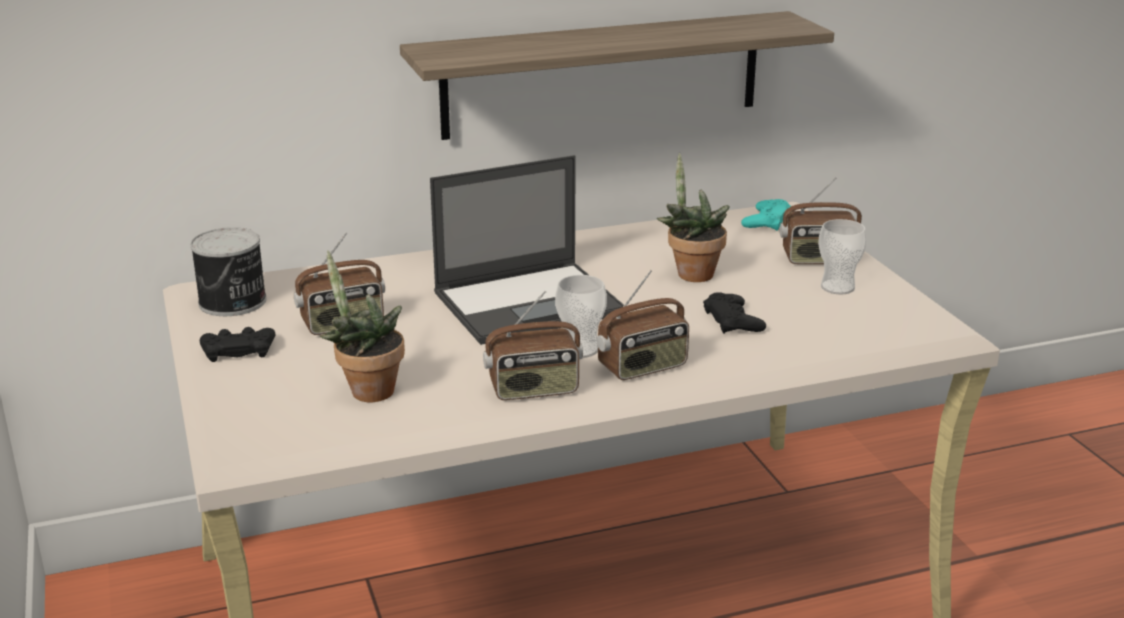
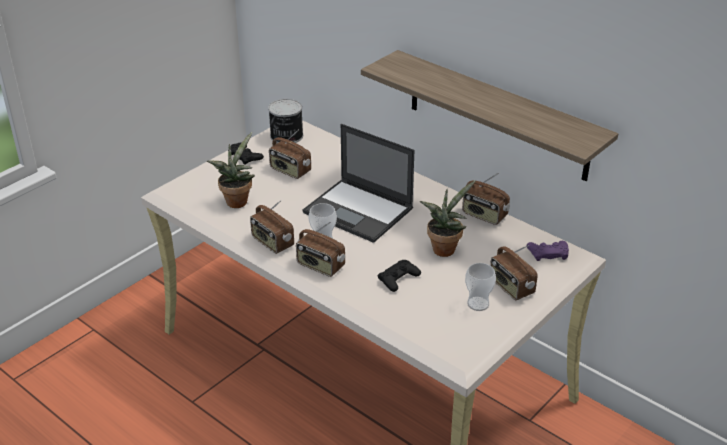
camera: 60 degrees right, 10 degrees up
(643, 231) = (484, 215): none -> radio
(766, 221) = (548, 253): turquoise game controller -> purple game controller

